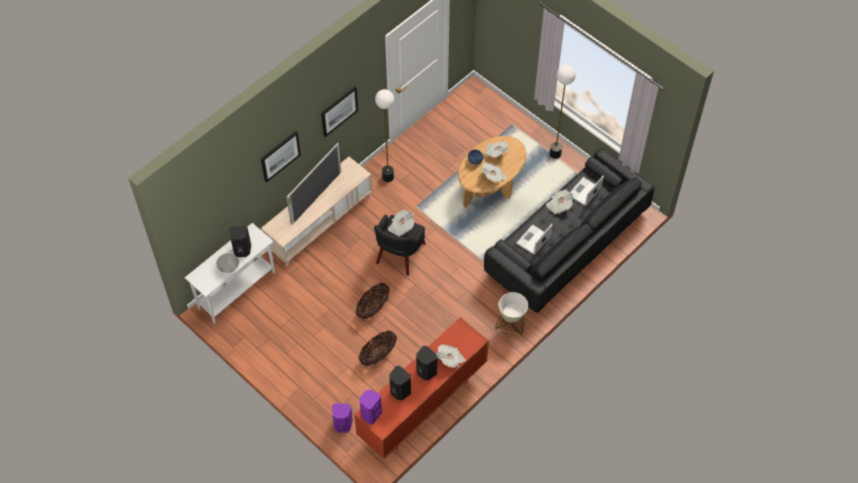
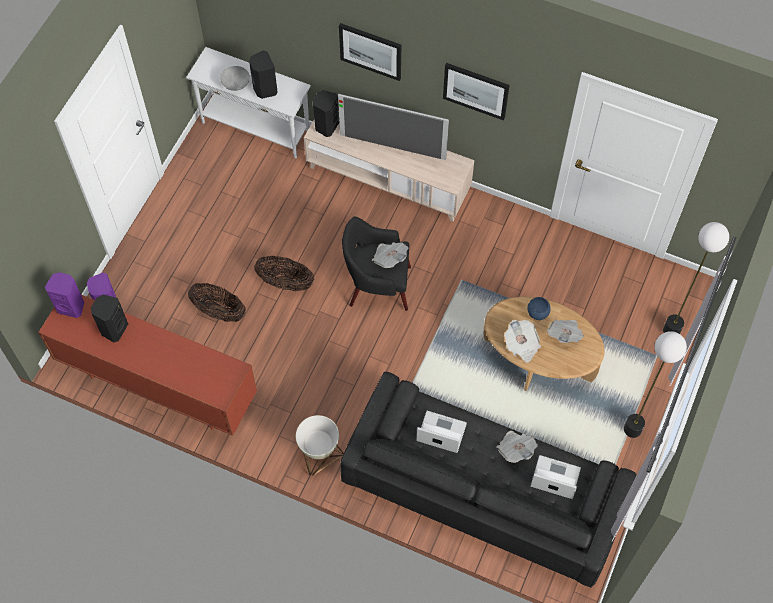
camera: 70 degrees right, 5 degrees up
(388, 177) = (493, 232): floor lamp -> floor lamp (671, 330)
(426, 372) = (152, 350): black speaker -> black speaker (326, 126)
(451, 359) = (180, 374): newspaper -> none

